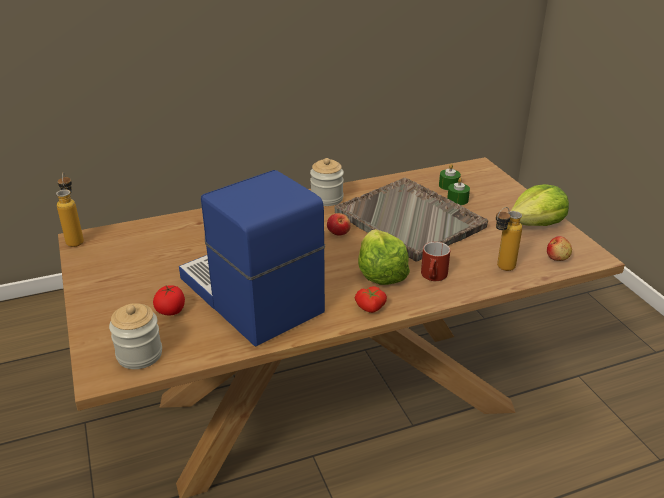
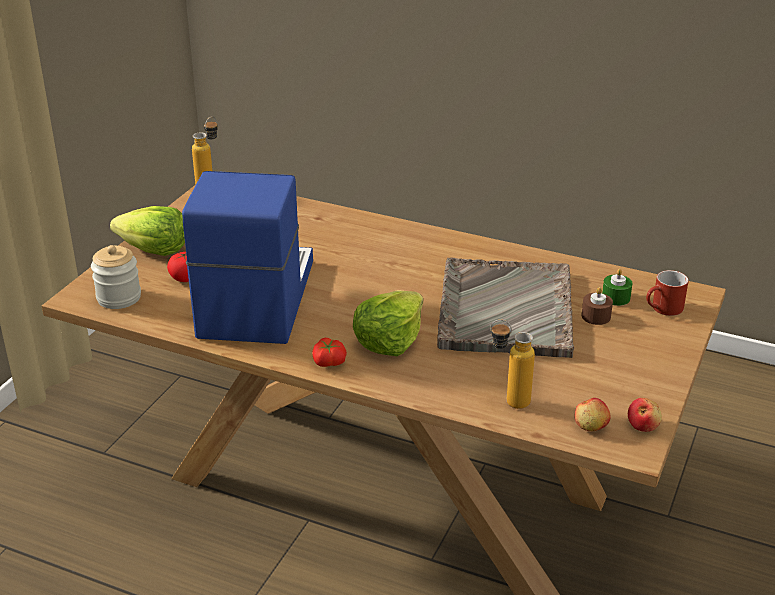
camera: 45 degrees right, 0 degrees up
(327, 198) = (463, 250): jar -> none
(338, 232) = (418, 286): apple -> apple (643, 425)
(434, 277) = (430, 371): red mug -> red mug (663, 309)
(457, 200) = (596, 316): green candle -> brown candle
(536, 224) = (637, 384): lettuce -> lettuce (155, 249)

